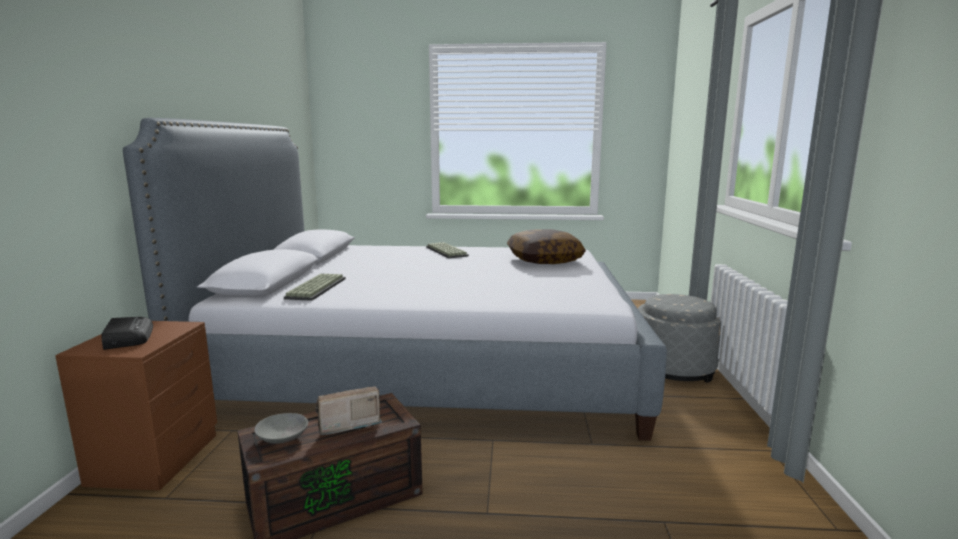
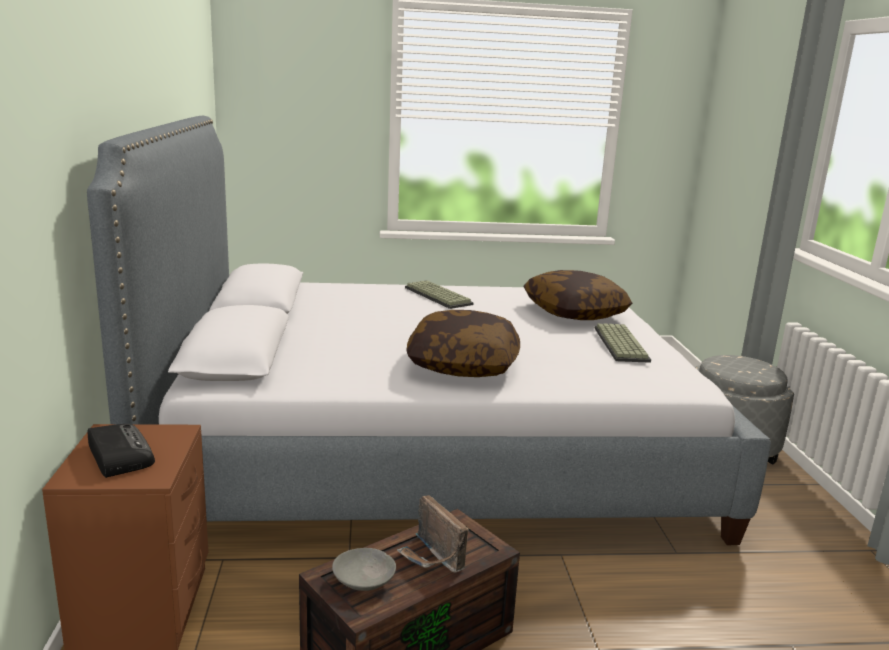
camera: 10 degrees left, 5 degrees up
(315, 288) = (316, 365): keyboard -> keyboard (619, 344)
(347, 424) = (431, 557): radio -> radio turned 90 degrees counterclockwise
(426, 288) = (462, 364): none -> pillow

